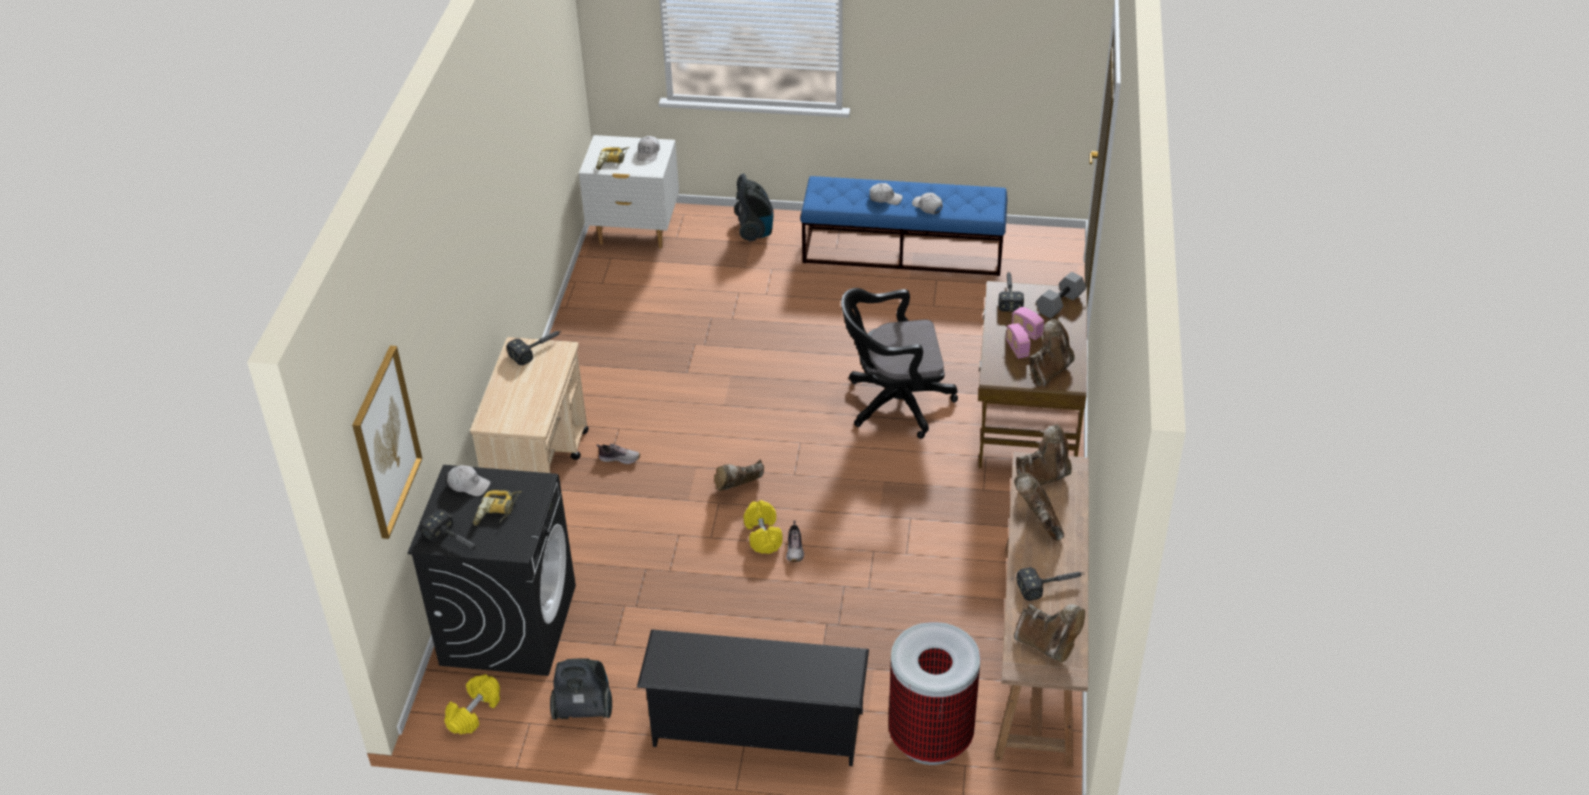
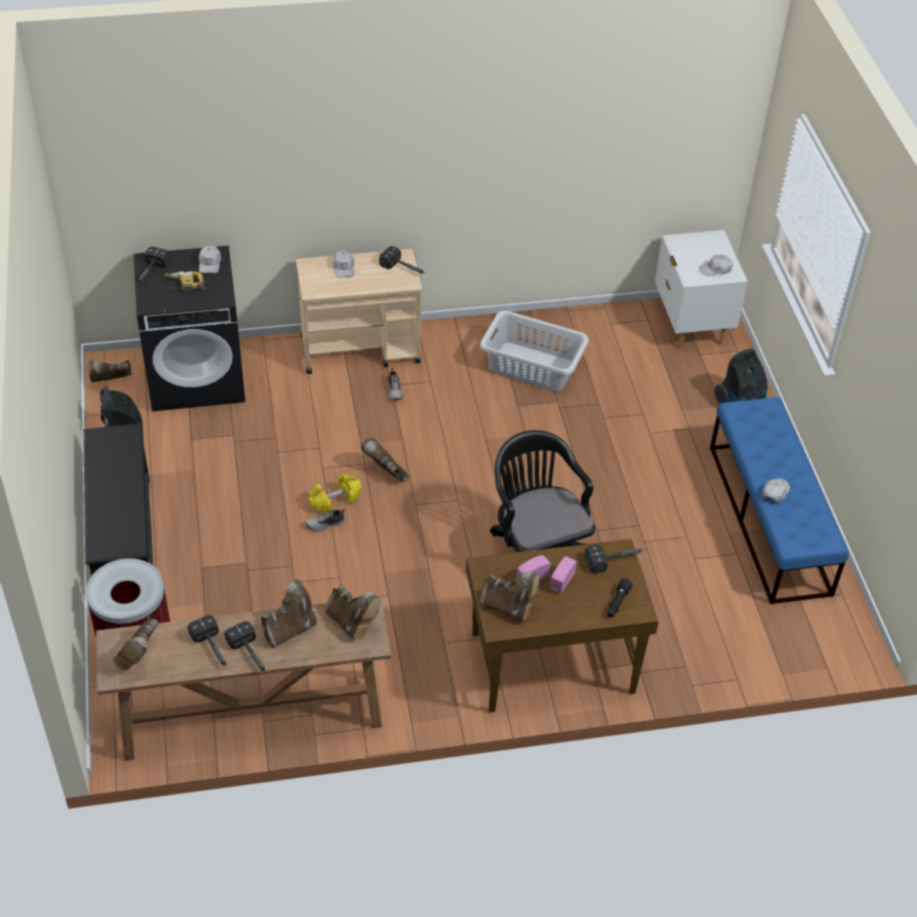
camera: 70 degrees right, 5 degrees up
(385, 442) = (143, 172): picture -> none
(474, 712) = (109, 382): yellow dumbbell -> brown boot
(612, 162) = (689, 251): power drill -> none
(637, 350) = (532, 367): none -> grey laundry basket
(885, 198) = (771, 458): white cap -> white cap (344, 268)
(1060, 304) = (617, 602): grey dumbbell -> black flashlight
(1066, 557) = (251, 655): none -> hammer

